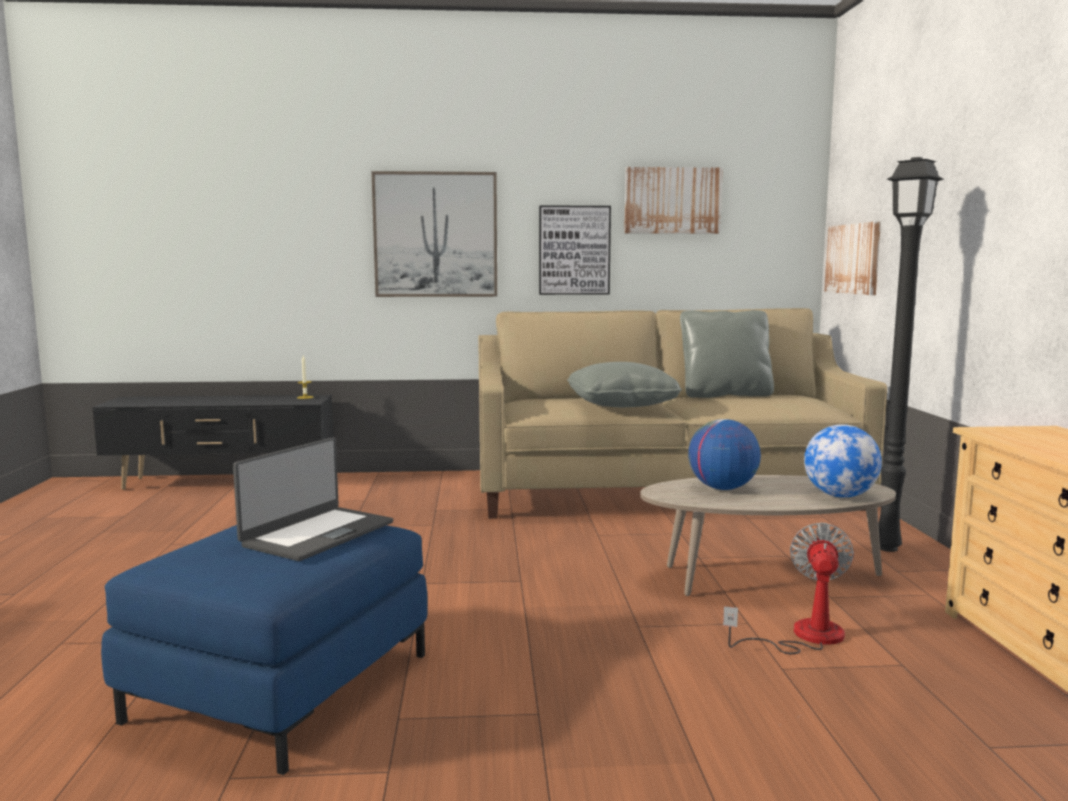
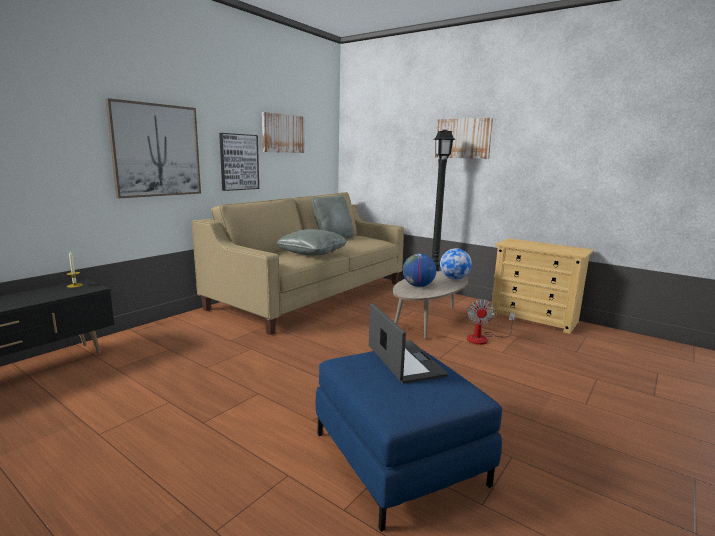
camera: 50 degrees left, 5 degrees up
(803, 636) = (483, 339): fan -> fan turned 135 degrees counterclockwise
(853, 259) = (366, 168): picture -> picture (463, 138)

